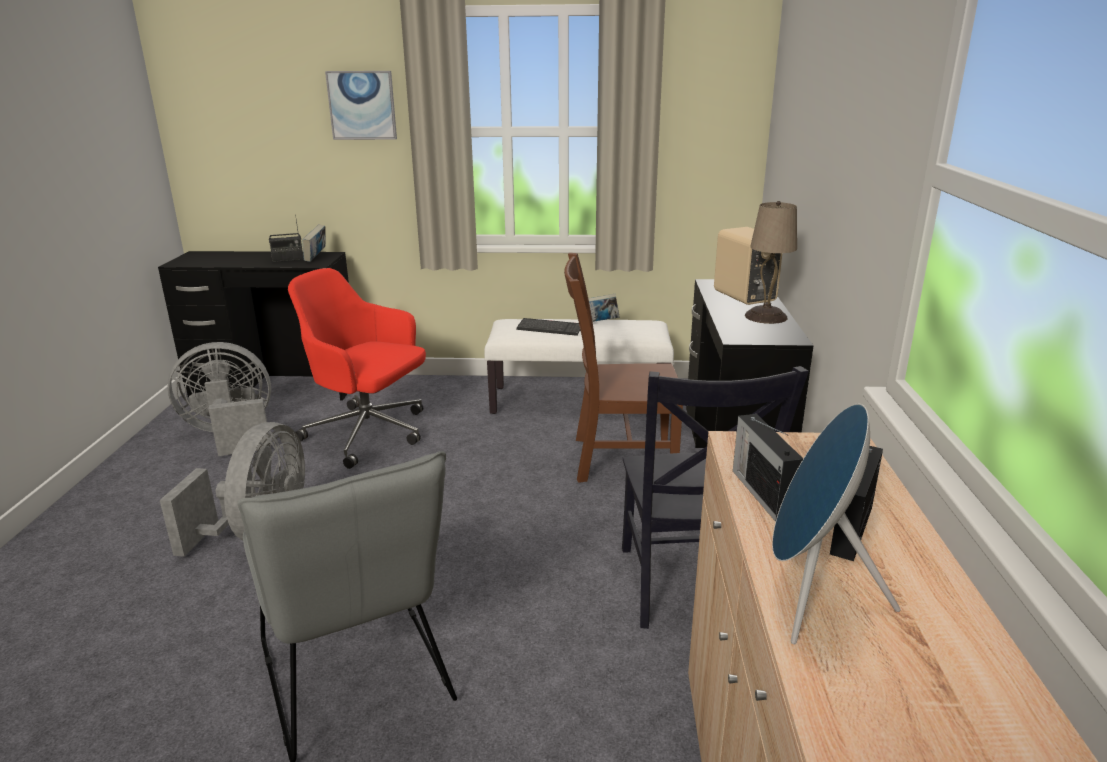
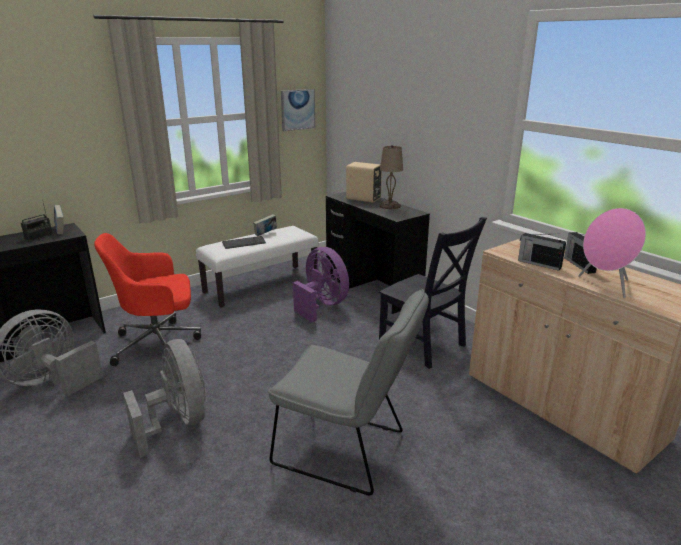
camera: 40 degrees left, 0 degrees up
(362, 105) = (77, 110): picture -> picture (297, 109)
(618, 459) = (322, 306): brown chair -> purple fan
(810, 597) = (605, 286): blue speaker -> pink speaker

